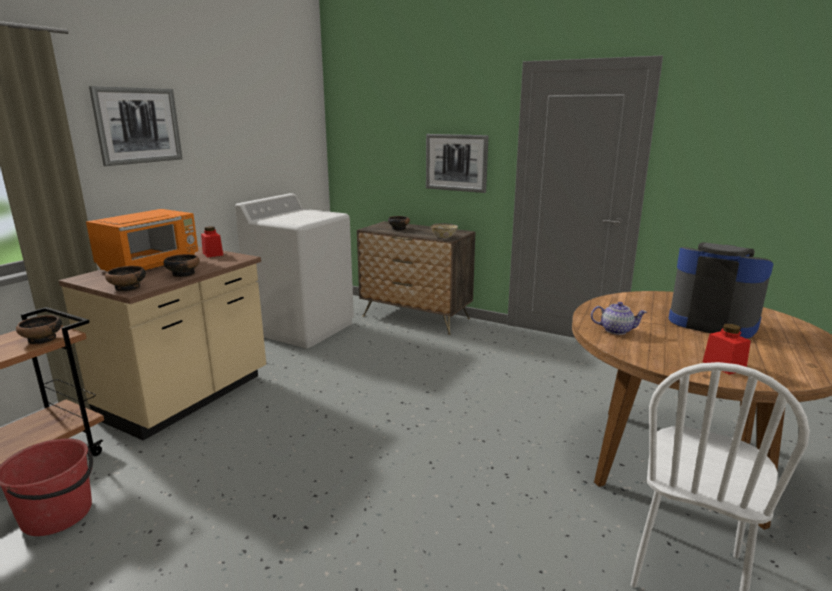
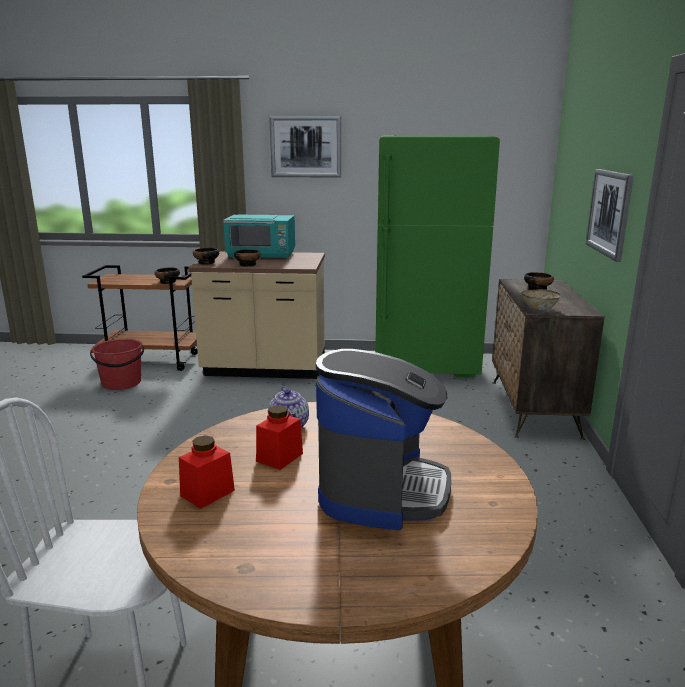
camera: 65 degrees right, 0 degrees up
(151, 264) = (262, 256): orange microwave -> turquoise microwave
(213, 254) = (306, 259): red jar -> red jar (279, 457)
(303, 328) = (425, 367): white washing machine -> green fridge

